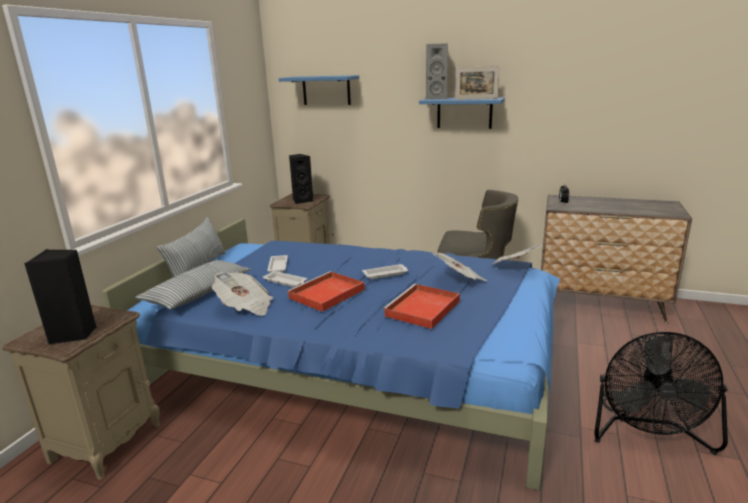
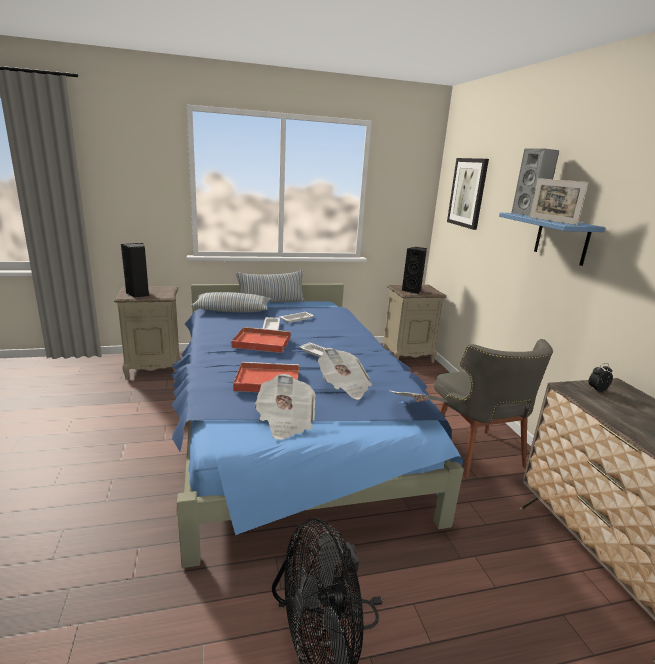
camera: 55 degrees right, 0 degrees up
(245, 307) = (222, 326): newspaper -> newspaper (285, 421)
(326, 90) = (468, 192): blue shelf -> picture

